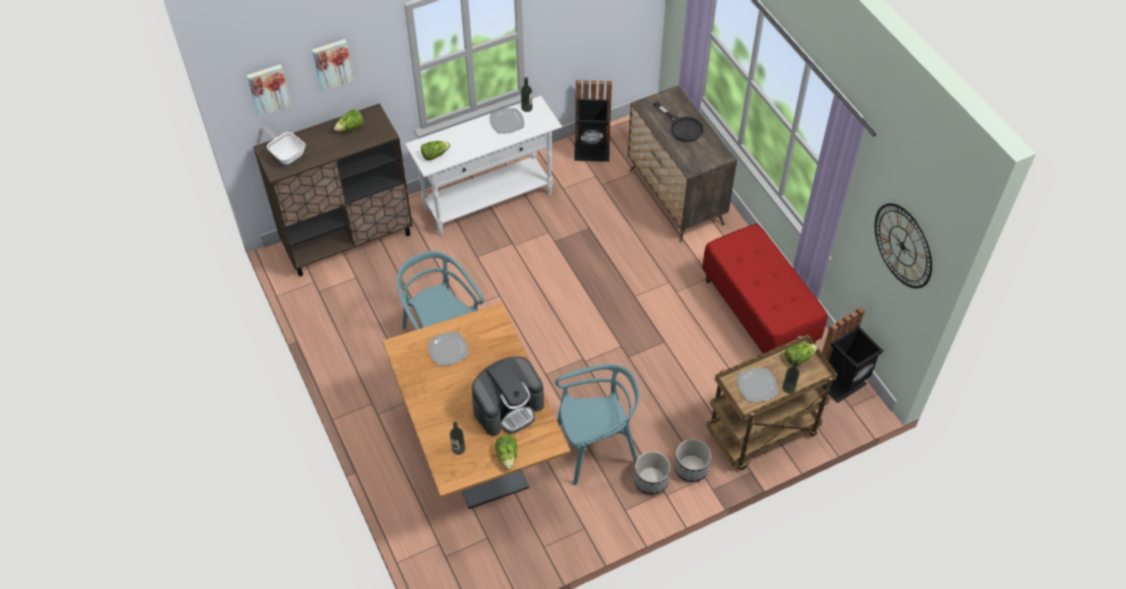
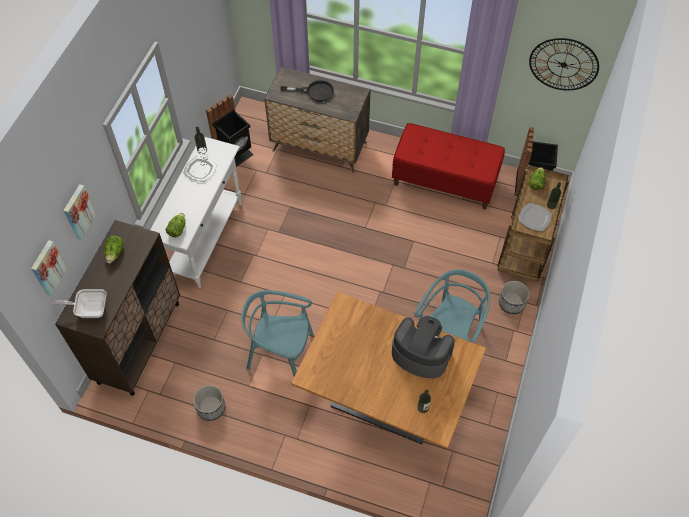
camera: 45 degrees left, 5 degrees up
(448, 349) = (340, 351): plate -> none
(507, 456) = (456, 384): lettuce -> none
(508, 407) = (420, 354): coffee machine -> coffee machine turned 75 degrees counterclockwise
(650, 480) = (499, 330): planter -> planter (211, 408)

